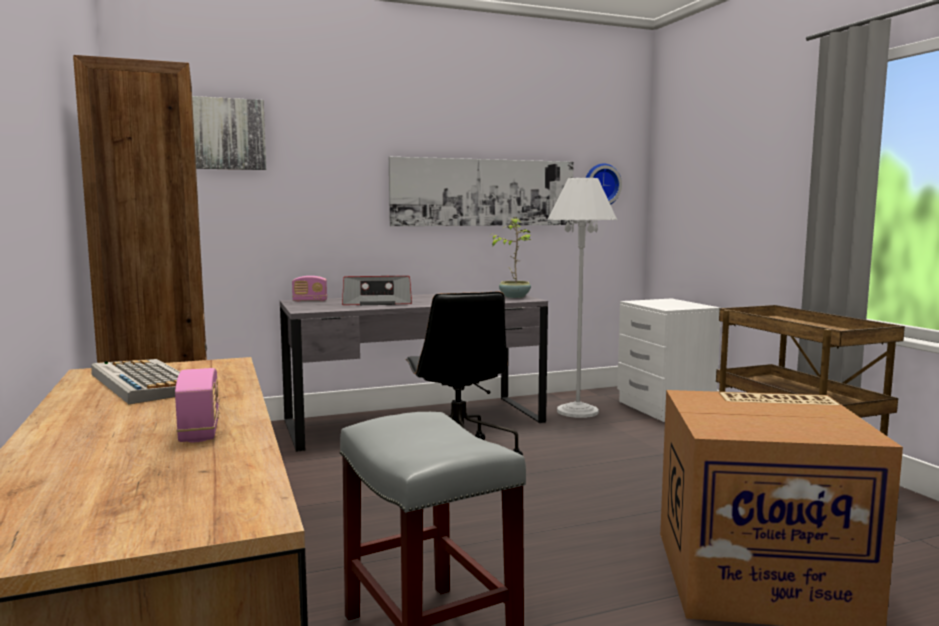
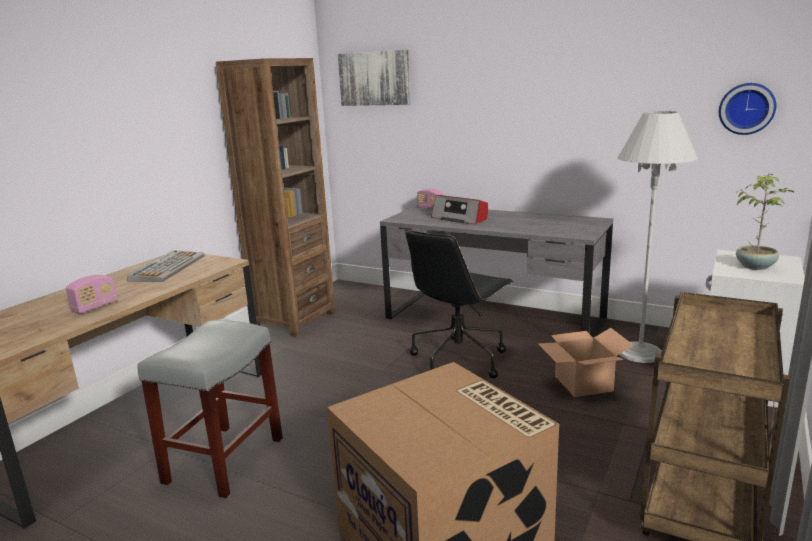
camera: 50 degrees right, 10 degrees up
(484, 192) = (594, 119): picture -> none
(514, 296) = (585, 228): potted plant -> potted plant (755, 266)
(589, 441) = (584, 384): none -> cardboard box

